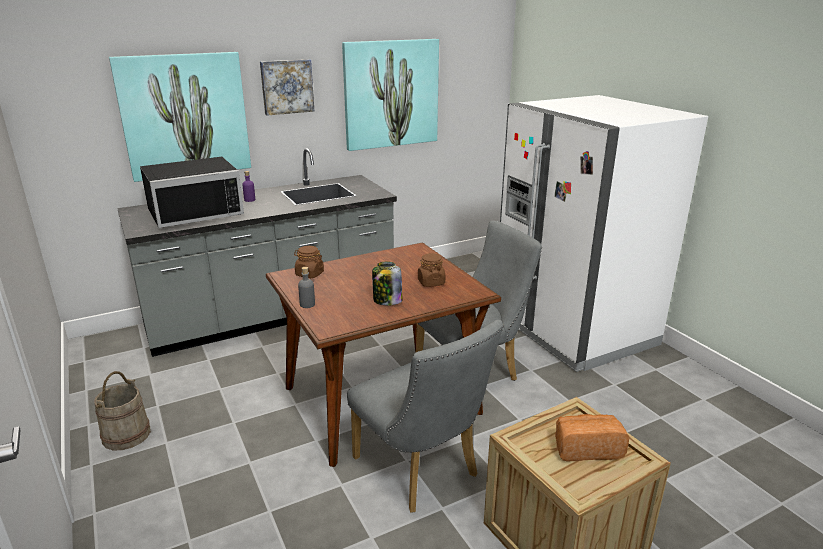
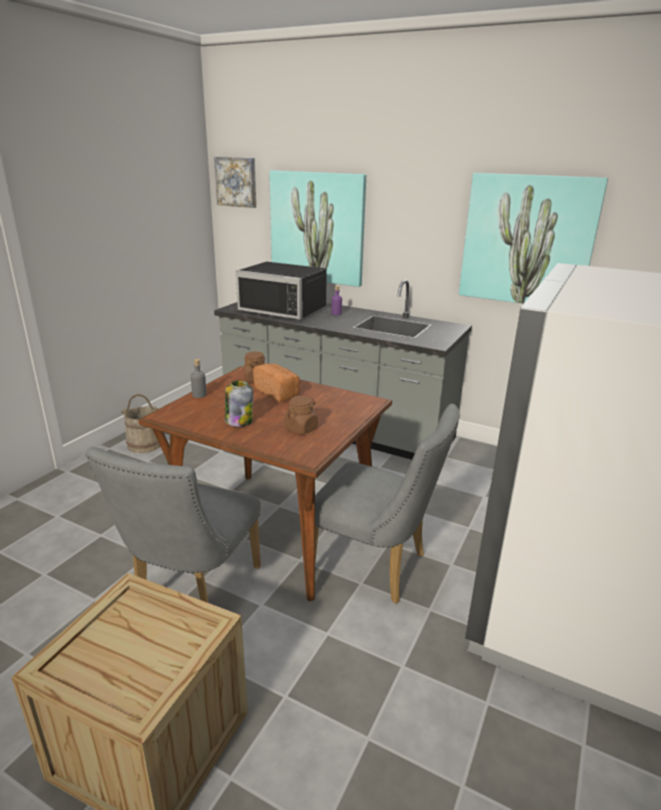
camera: 55 degrees right, 0 degrees up
(287, 86) = (408, 214): picture -> picture (237, 182)
(586, 448) = (142, 653): bread -> bread (278, 392)

